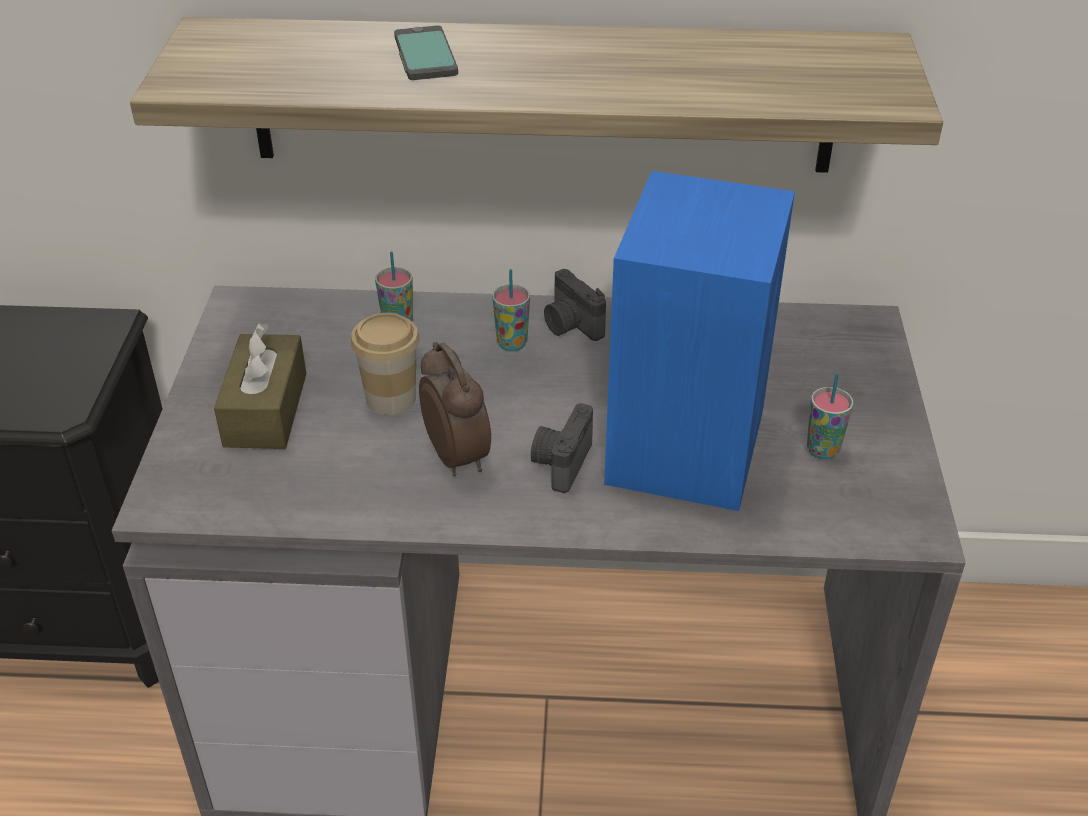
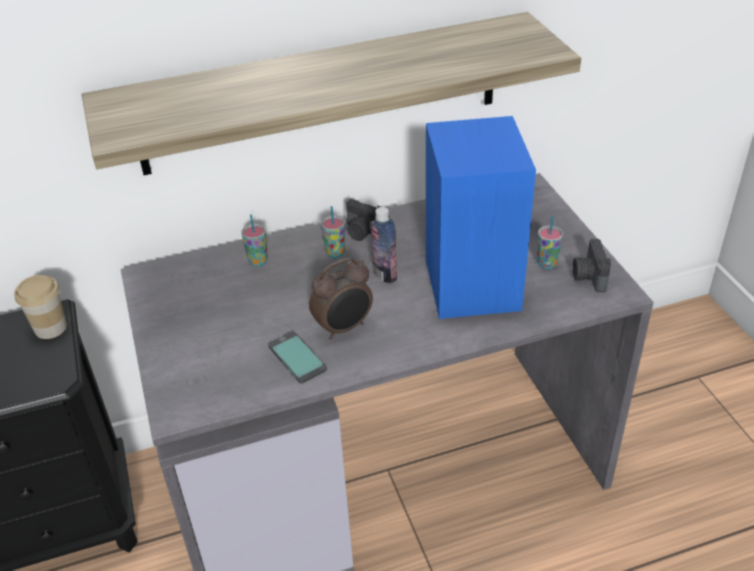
camera: 20 degrees left, 0 degrees up
(265, 409) = (206, 335): brown tissue box -> none
(391, 398) = (281, 306): cup -> cup (50, 328)
(425, 55) = (262, 83): phone -> phone (296, 358)
(458, 456) = (344, 328): alarm clock -> alarm clock turned 105 degrees clockwise
(560, 463) = (406, 314): camera -> camera (588, 277)
(563, 395) = (384, 275): none -> bottle

